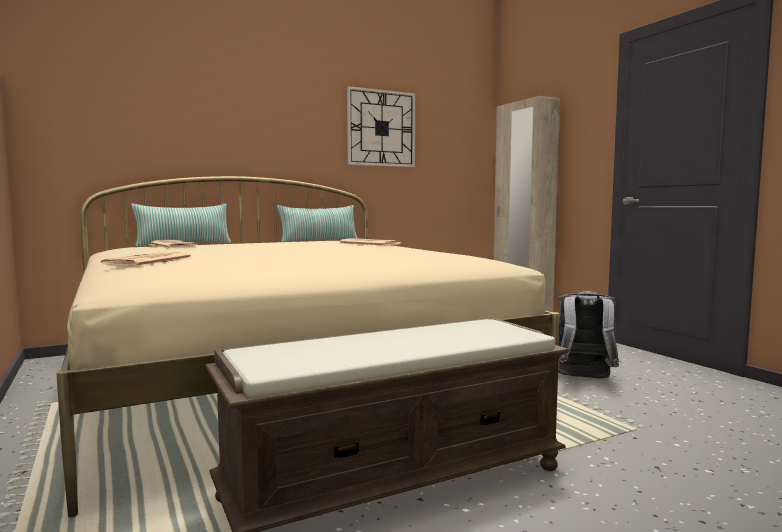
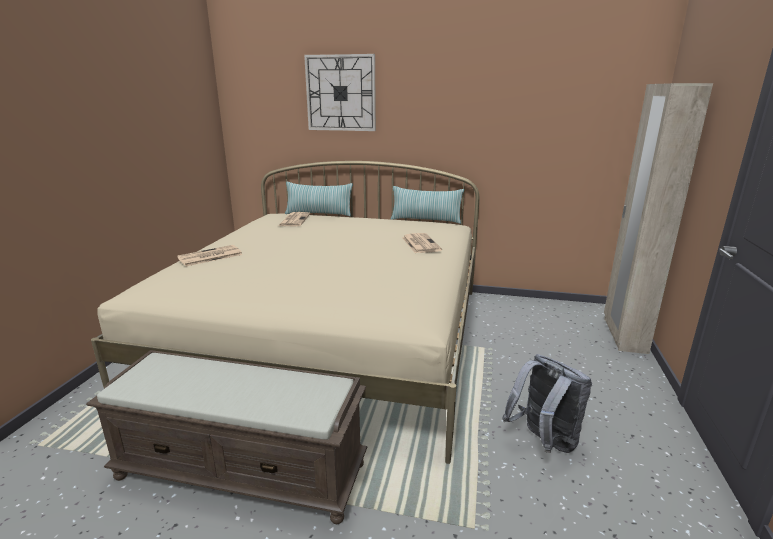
camera: 40 degrees right, 15 degrees up
(381, 128) = (505, 111): wall clock -> wall clock (341, 93)

